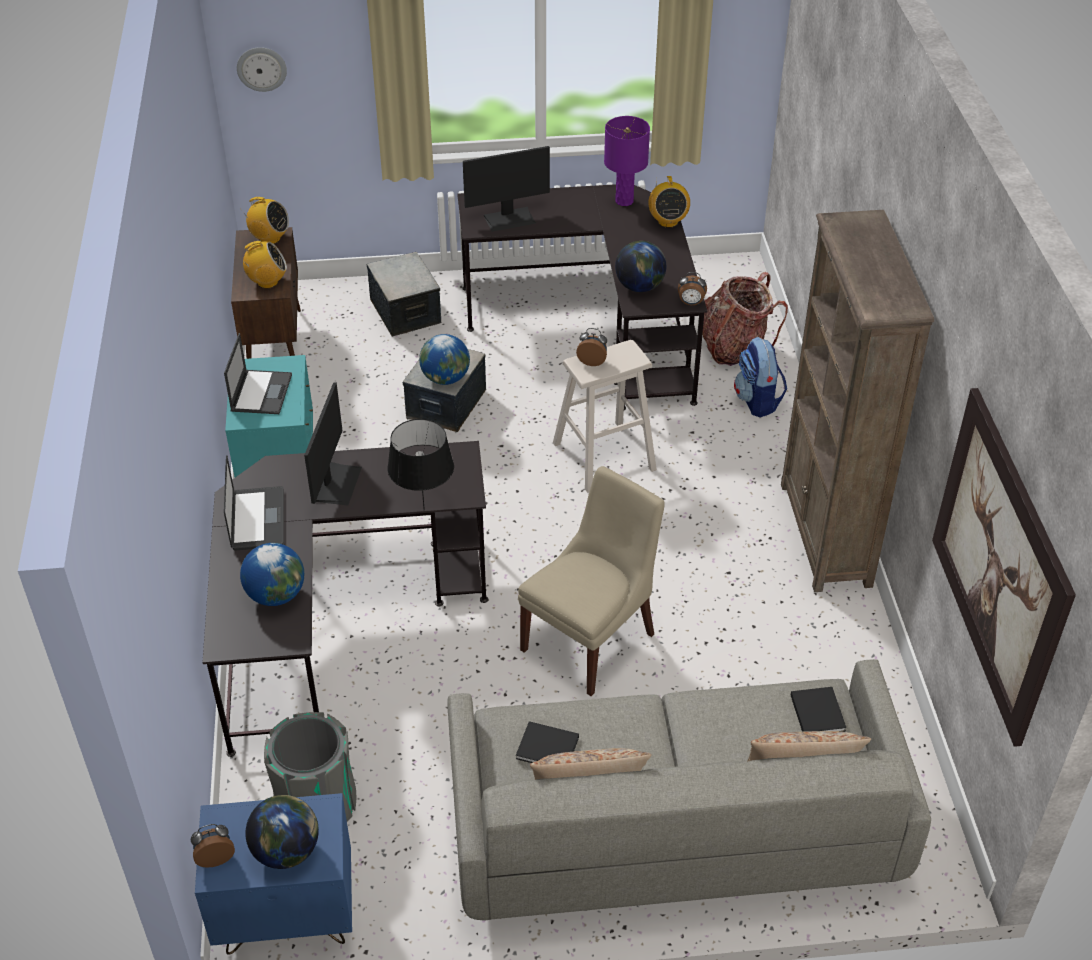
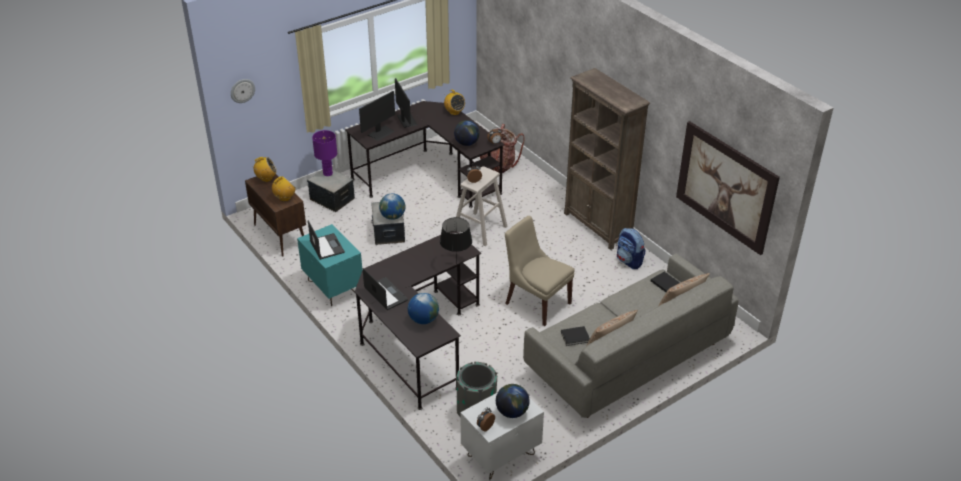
camera: 30 degrees left, 5 degrees down
(286, 916) = (501, 456): blue nightstand -> white nightstand
(337, 483) = (407, 267): monitor -> monitor (406, 120)
(591, 639) = (536, 302): beige chair -> beige chair turned 60 degrees counterclockwise
(624, 201) = (427, 109): purple table lamp -> purple table lamp (327, 173)
(757, 401) = (527, 183): backpack -> backpack (629, 261)

